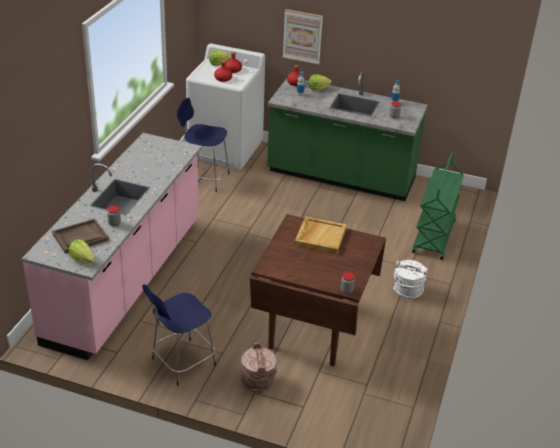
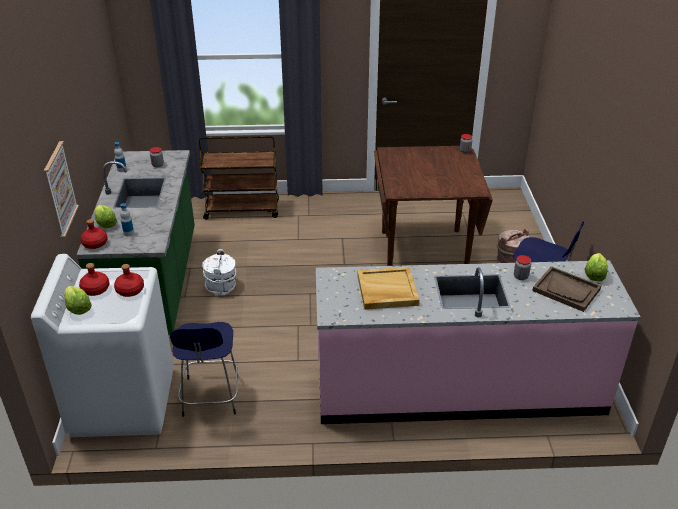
camera: 110 degrees left, 0 degrees up
(320, 236) = (406, 174): beige tray -> beige tray (386, 290)
(407, 290) = (333, 212): white bucket -> white bucket (221, 286)
(434, 237) = (242, 210): green cart -> brown cart

